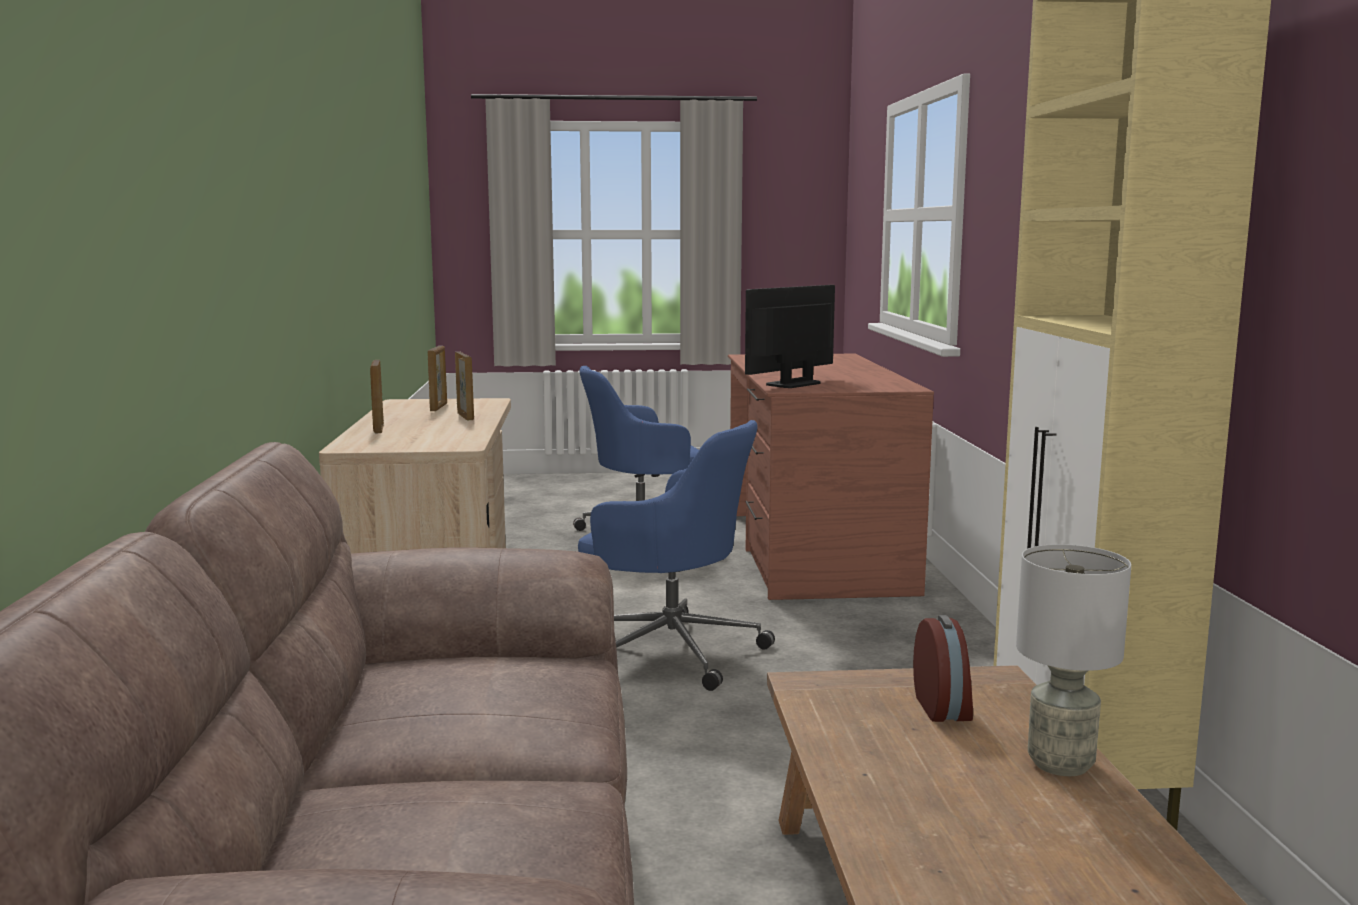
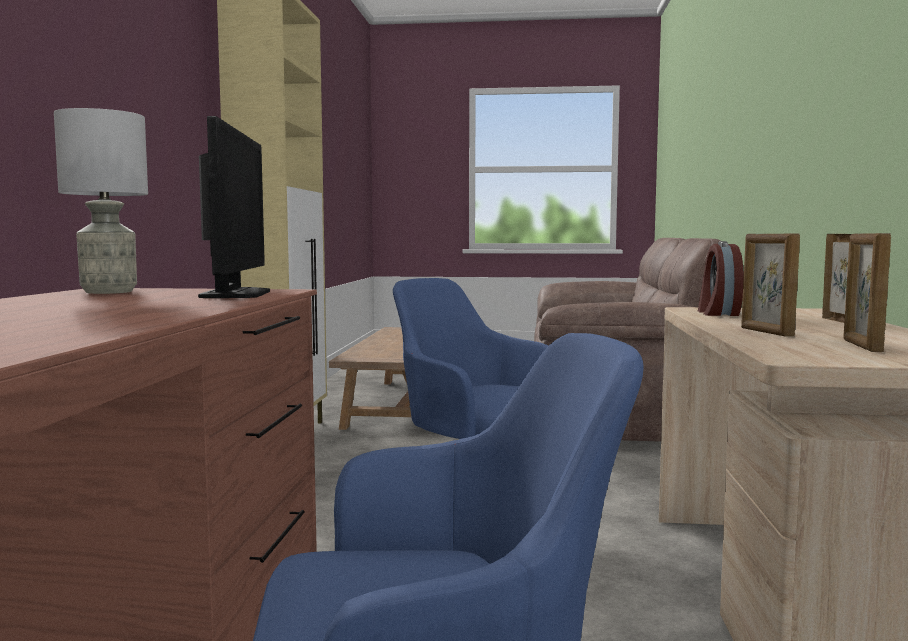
camera: 170 degrees left, 5 degrees down
(793, 384) = (235, 294): monitor -> monitor turned 60 degrees counterclockwise
(943, 708) = (391, 353): alarm clock -> alarm clock (717, 313)
(1059, 763) = (373, 345): grey table lamp -> grey table lamp (108, 292)

